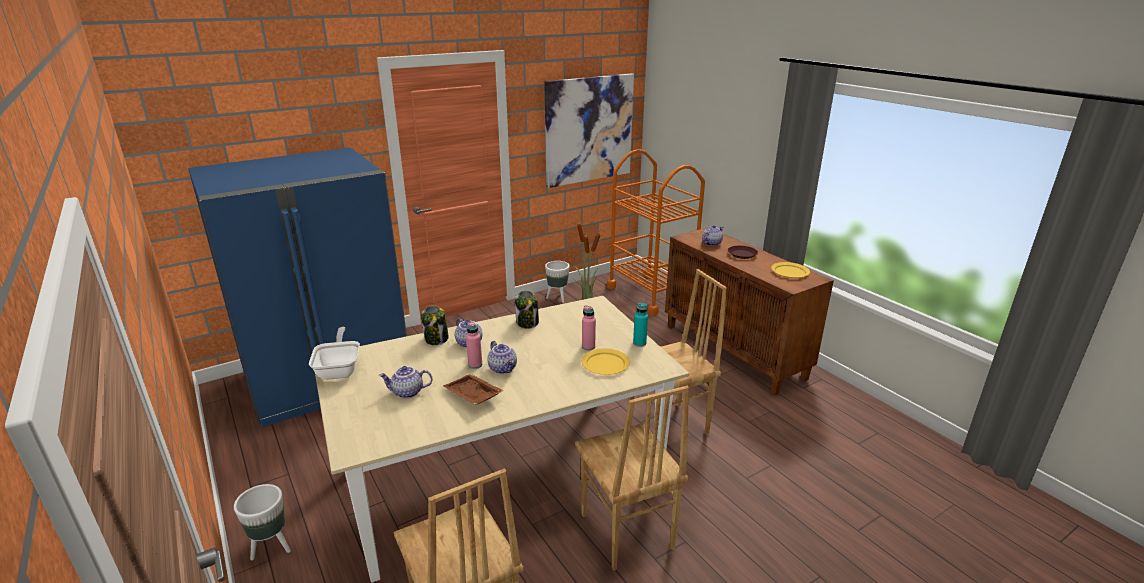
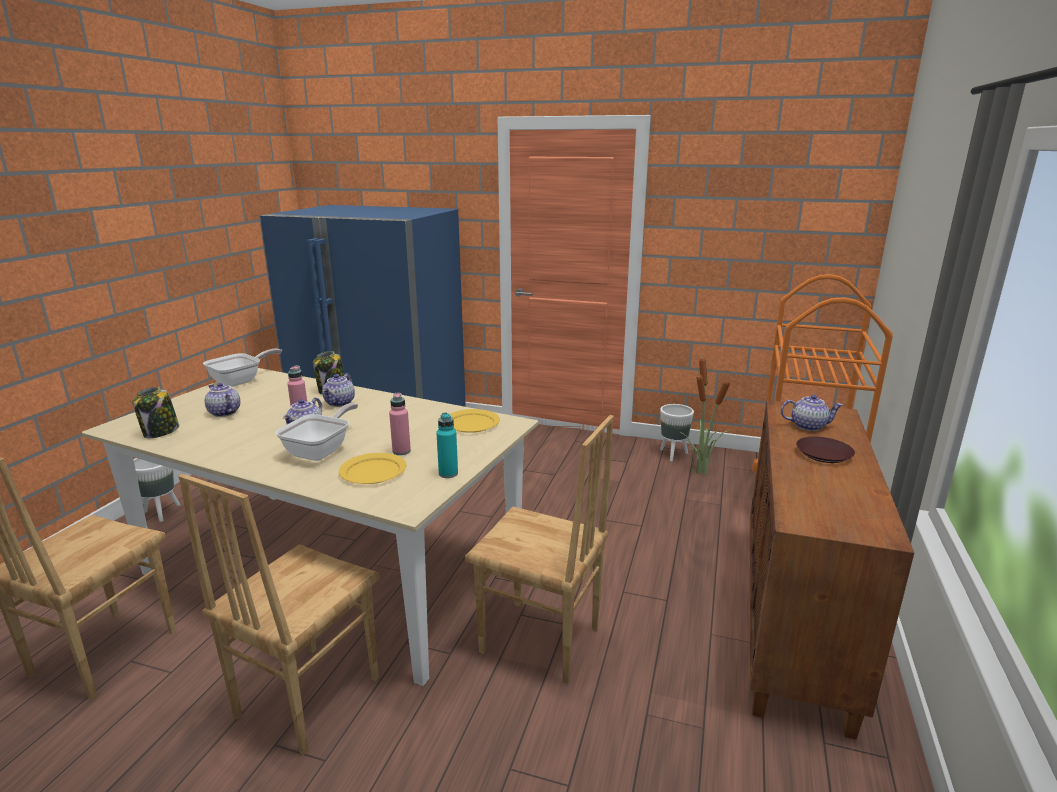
camera: 50 degrees right, 5 degrees down
(472, 396) = (240, 436): brown tray -> none
(527, 323) = (414, 410): jar -> jar (160, 432)
(547, 372) = (321, 450): none -> frying pan
(589, 130) = (774, 237): picture -> none
(790, 272) = (852, 505): yellow plate -> yellow plate (472, 423)

